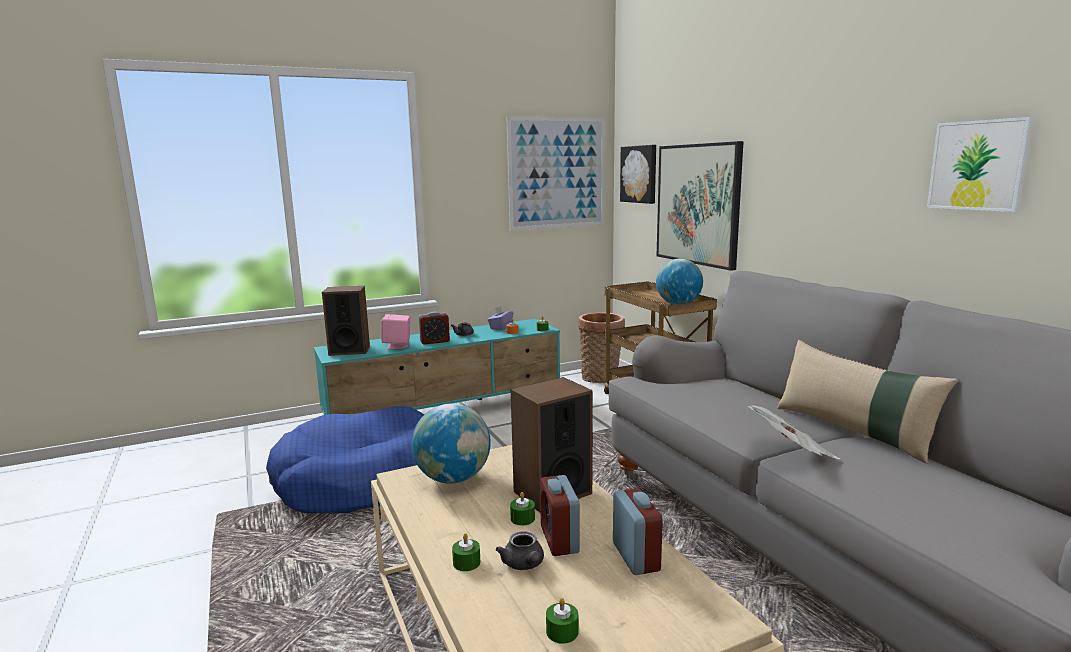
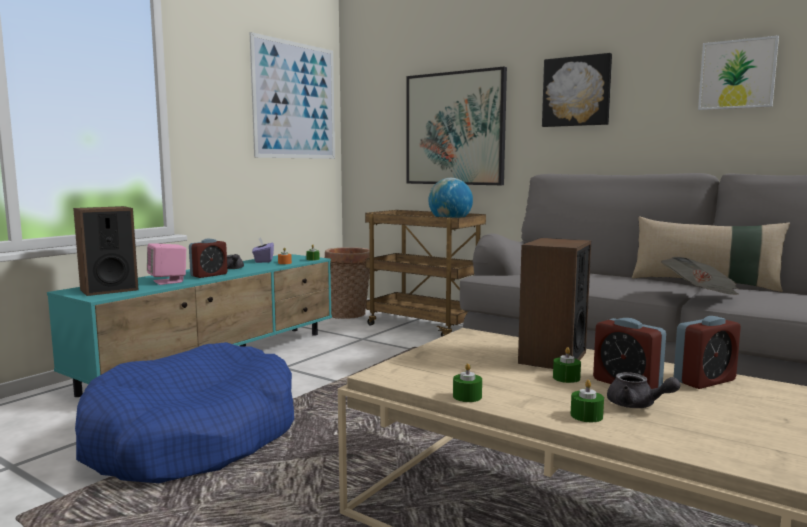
camera: 30 degrees left, 5 degrees down
(453, 478) = (440, 365): globe -> none
(562, 631) = (760, 436): green candle -> green candle (467, 396)
(635, 557) = (704, 381): alarm clock -> alarm clock turned 105 degrees clockwise
(639, 174) = (378, 106): picture -> picture (577, 91)

